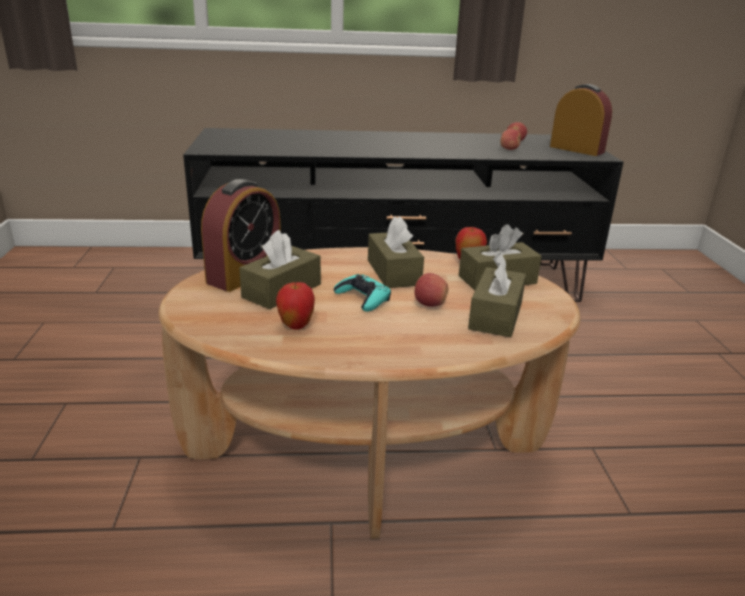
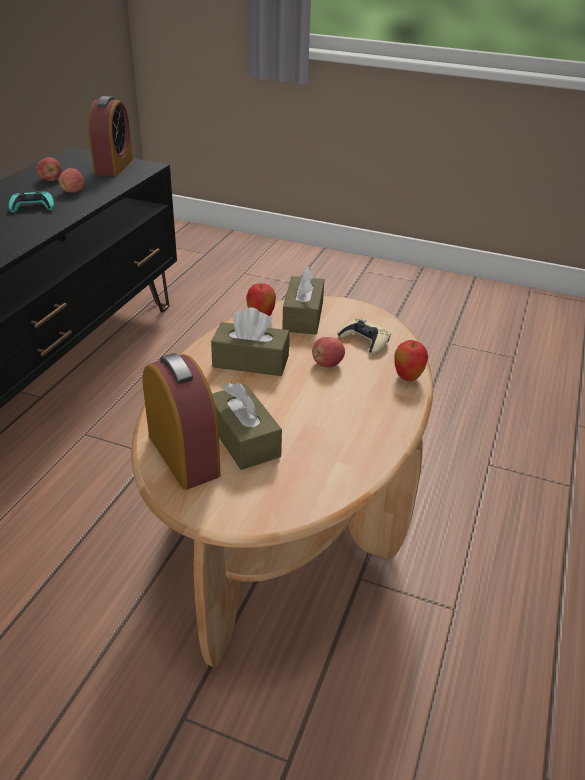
camera: 65 degrees left, 10 degrees up
(296, 326) = (325, 448): apple -> apple (407, 378)
(363, 298) = (293, 395): turquoise game controller -> turquoise game controller (32, 207)
(495, 315) = (364, 341): brown tissue box -> beige game controller
(576, 149) = (114, 166): alarm clock -> alarm clock turned 120 degrees clockwise

